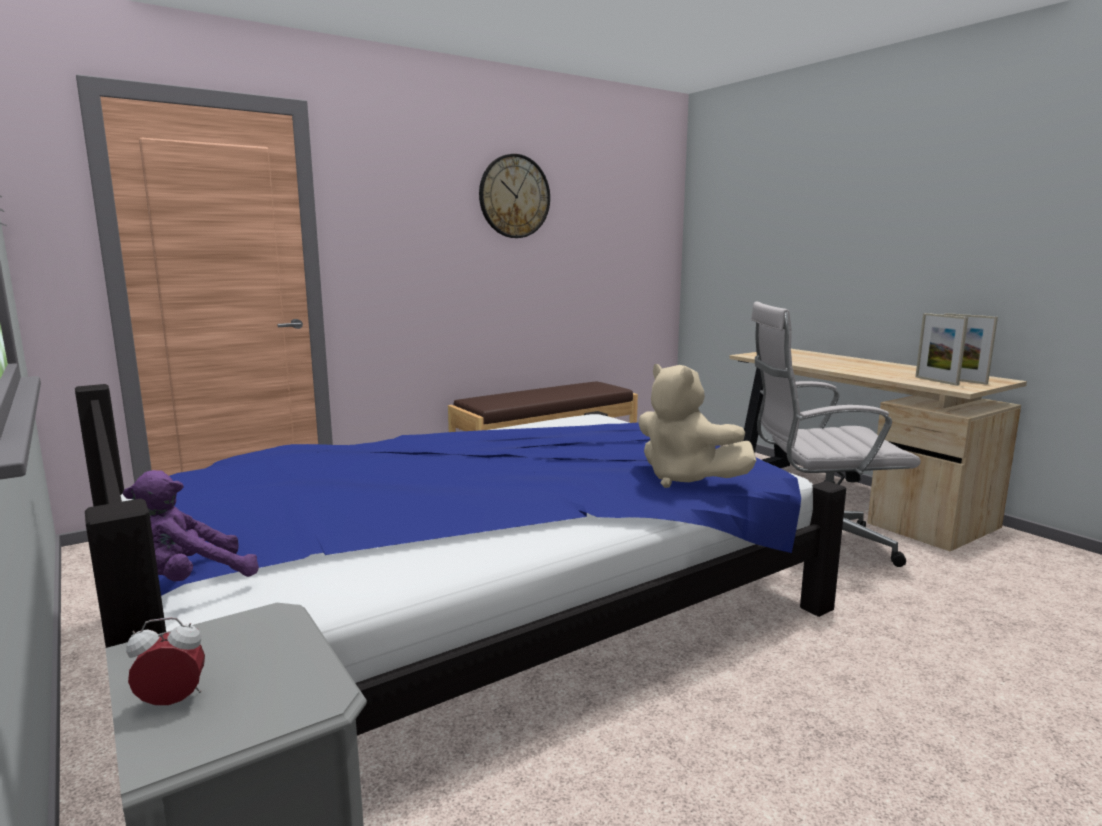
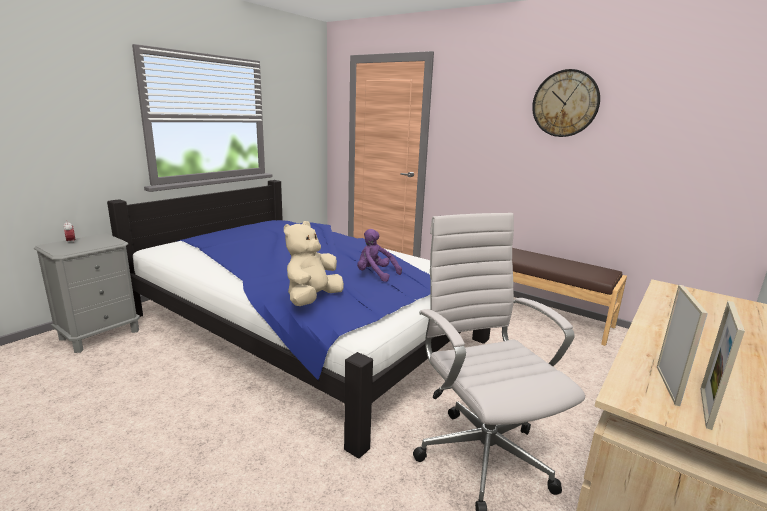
camera: 70 degrees right, 5 degrees up
(190, 580) = (179, 239): purple plush toy -> purple plush toy (375, 274)
(936, 381) = (667, 385): picture frame -> picture frame turned 150 degrees clockwise

